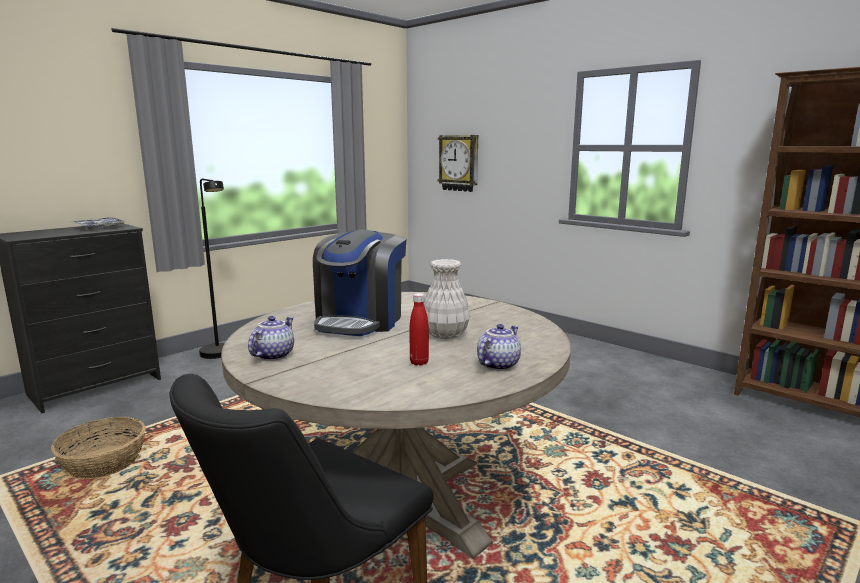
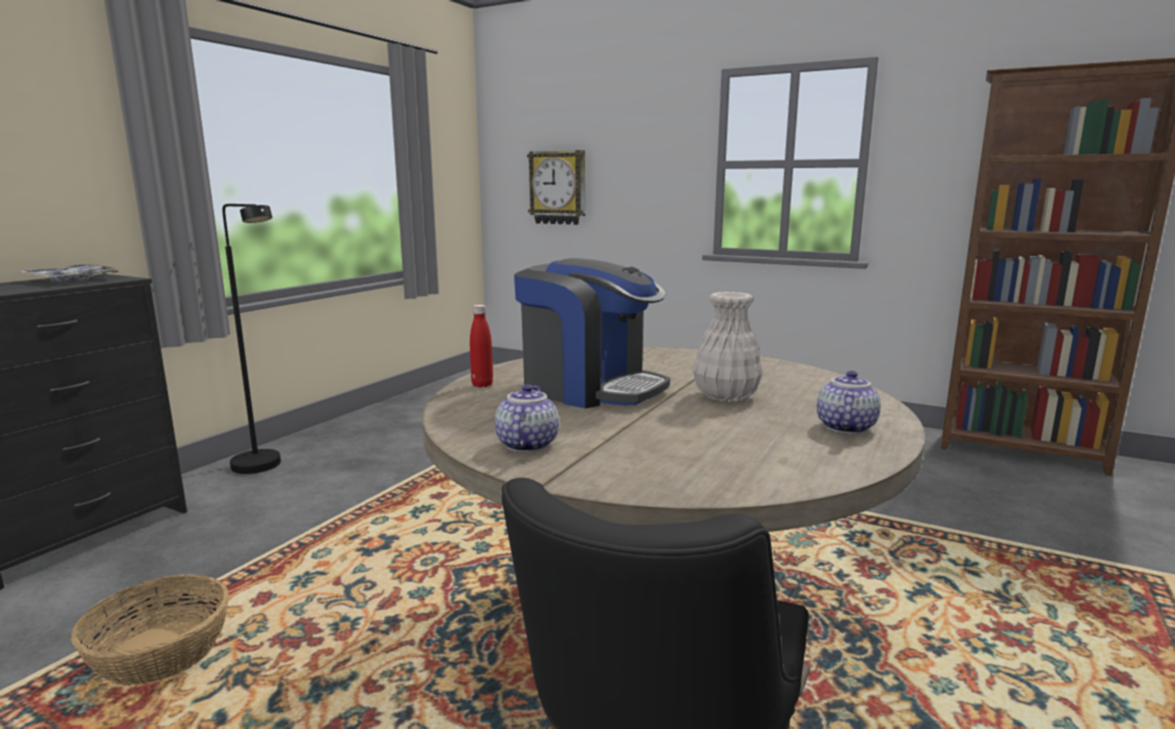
camera: 15 degrees left, 0 degrees up
(360, 321) = (590, 388): coffee machine -> coffee machine turned 60 degrees counterclockwise
(419, 362) = (743, 434): red bottle -> red bottle (482, 385)

